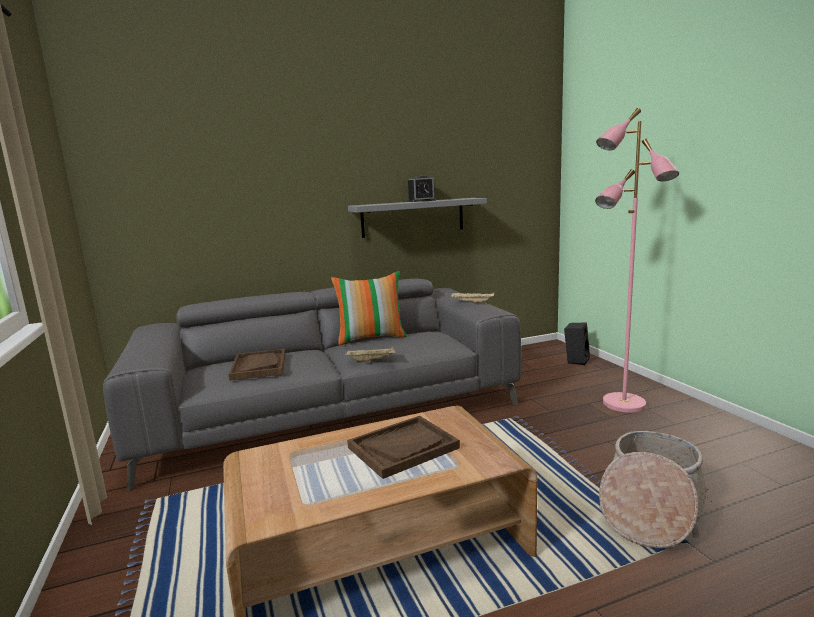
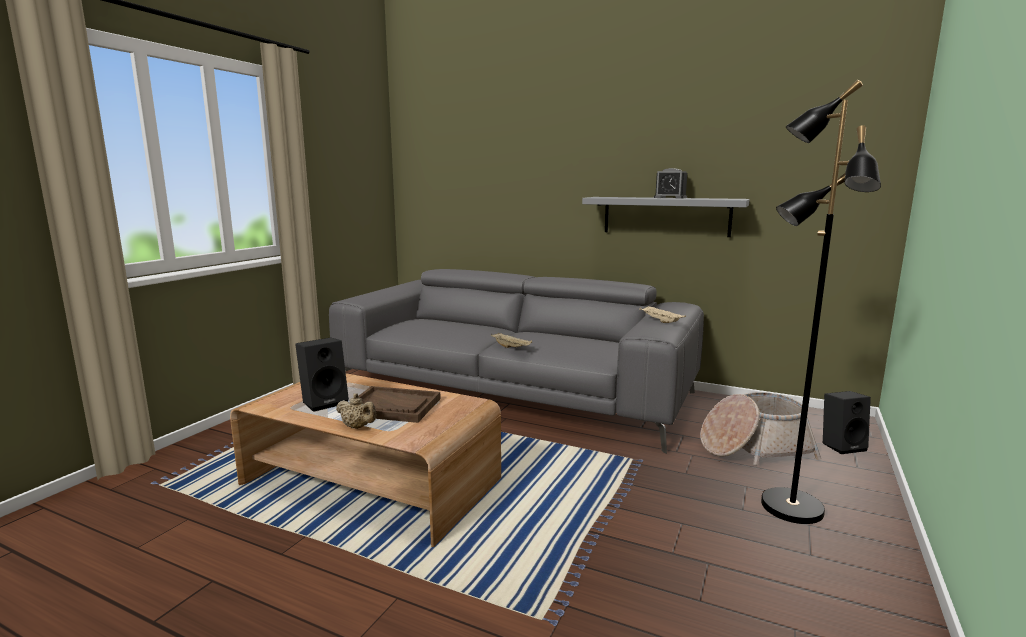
camera: 45 degrees right, 0 degrees up
(259, 366) = (440, 327): brown tray -> none
(327, 478) = (325, 402): none -> black speaker
(371, 338) = (557, 332): pillow -> none
(426, 479) = (358, 427): none -> beige teapot
(623, 404) = (789, 507): pink floor lamp -> black floor lamp
(650, 508) = (586, 586): basket -> basket (753, 448)

